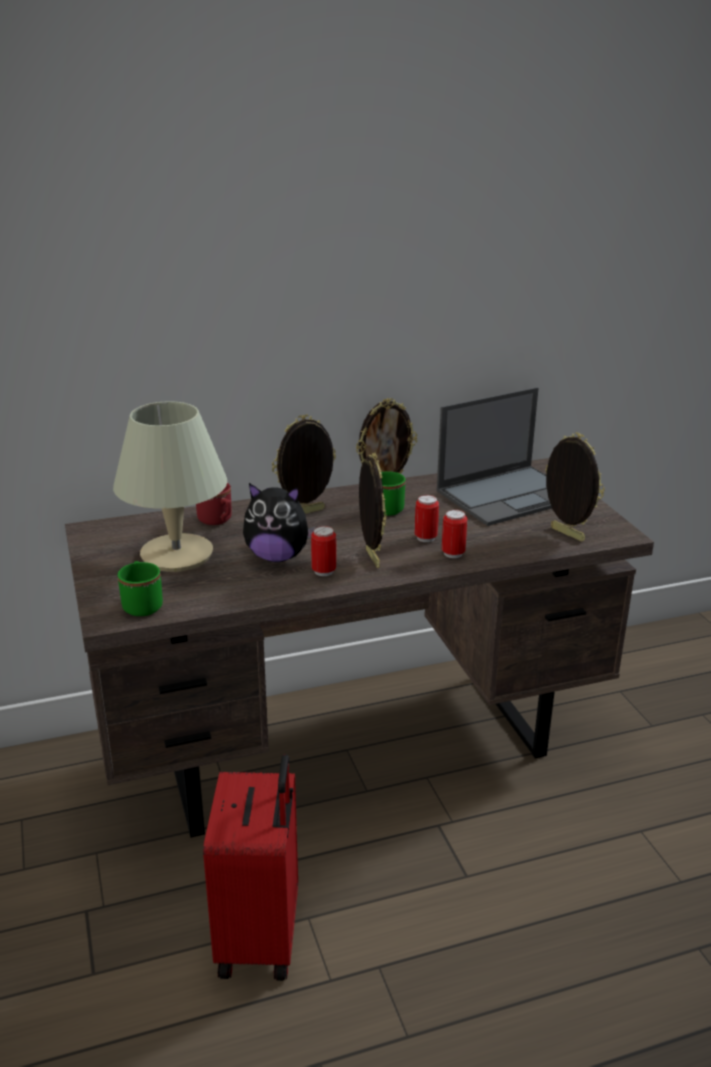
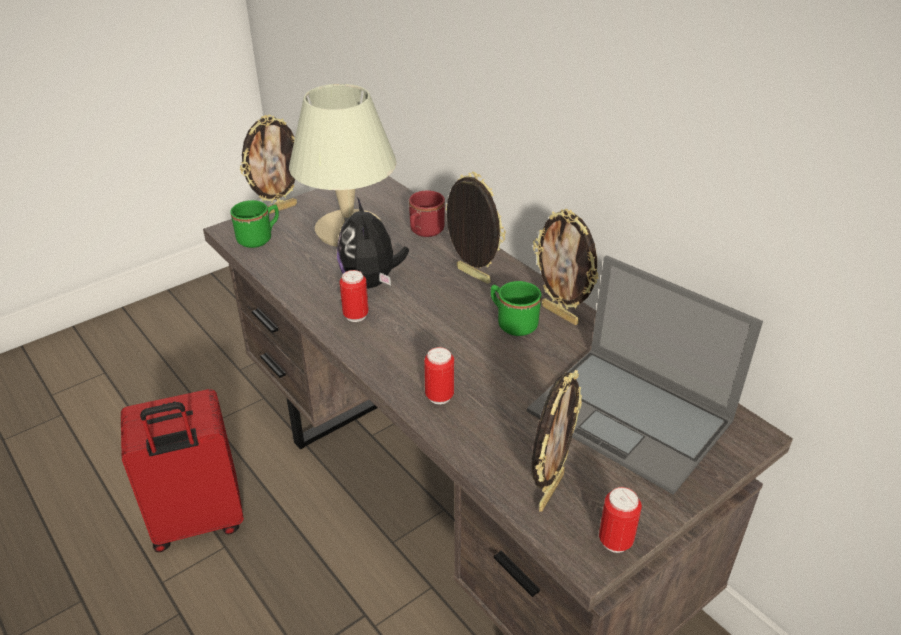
camera: 70 degrees right, 10 degrees up
(370, 558) = (397, 339): picture frame -> picture frame (278, 209)
(425, 538) = (466, 368): can -> can (615, 541)

